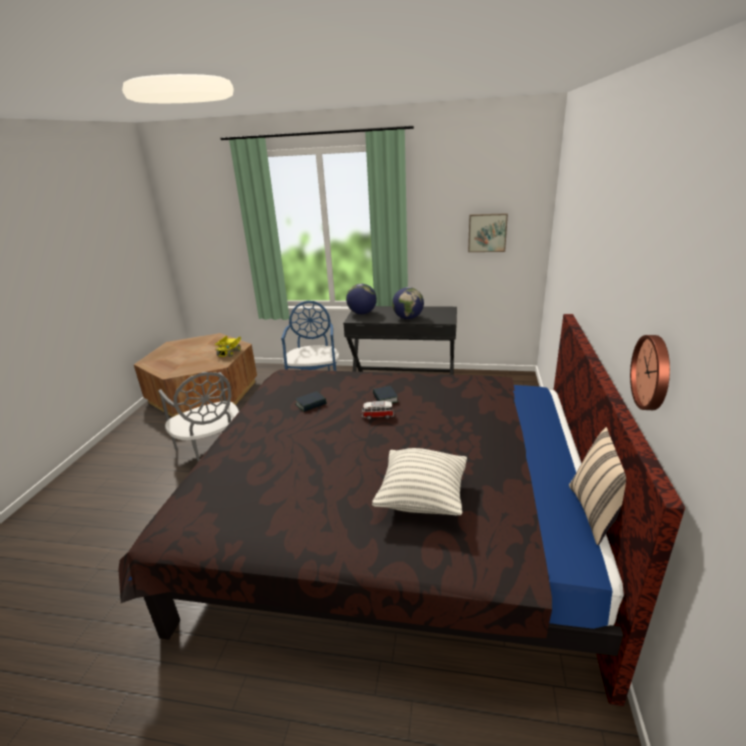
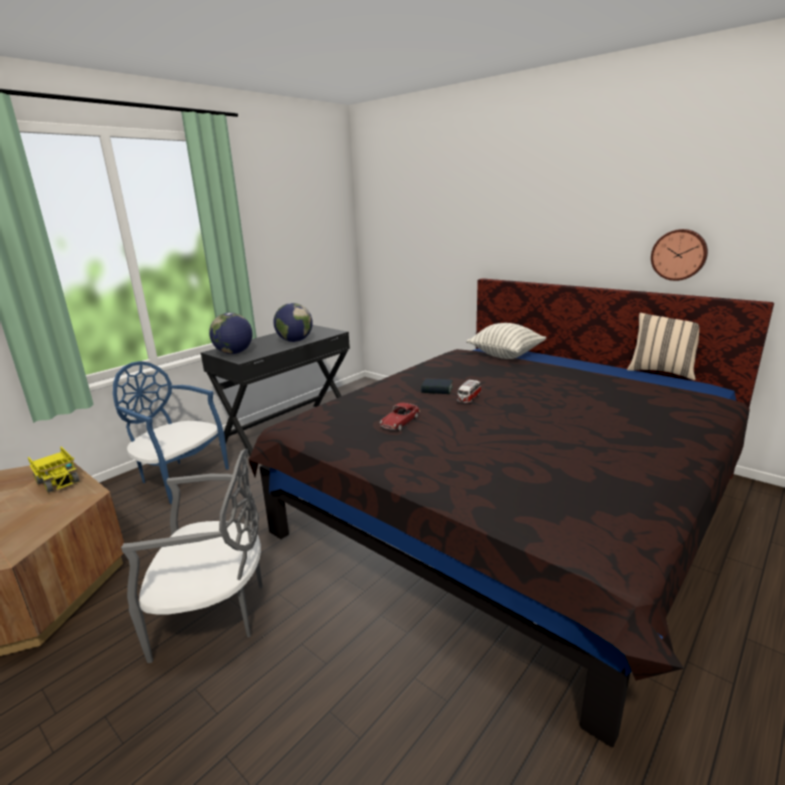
camera: 60 degrees left, 5 degrees down
(311, 404) = (400, 422): book -> toy car
(422, 498) = (623, 410): pillow -> pillow (505, 355)
(487, 232) = (311, 241): picture -> none

